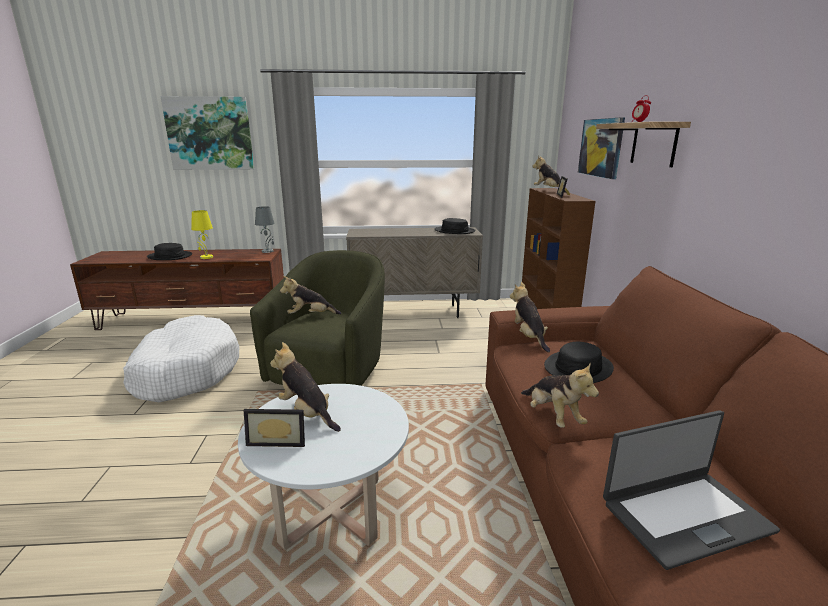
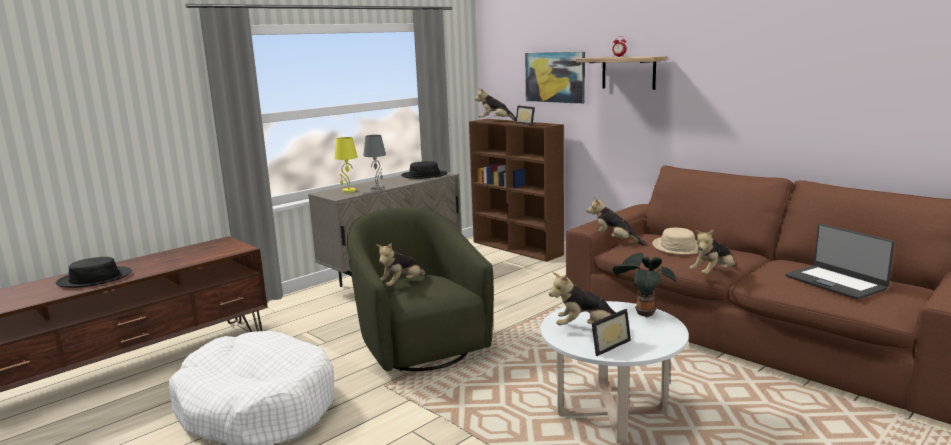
camera: 40 degrees left, 5 degrees down
(206, 257) = (158, 266): yellow table lamp -> yellow table lamp (348, 191)
(209, 134) = (104, 92): picture -> none
(268, 251) = (223, 242): grey table lamp -> grey table lamp (377, 188)
(383, 424) = (643, 313): none -> potted plant
(553, 416) = (713, 274): plush toy -> plush toy turned 120 degrees clockwise
(578, 368) = (677, 247): black hat -> beige hat
(684, 515) = (835, 282): laptop -> laptop turned 120 degrees clockwise

